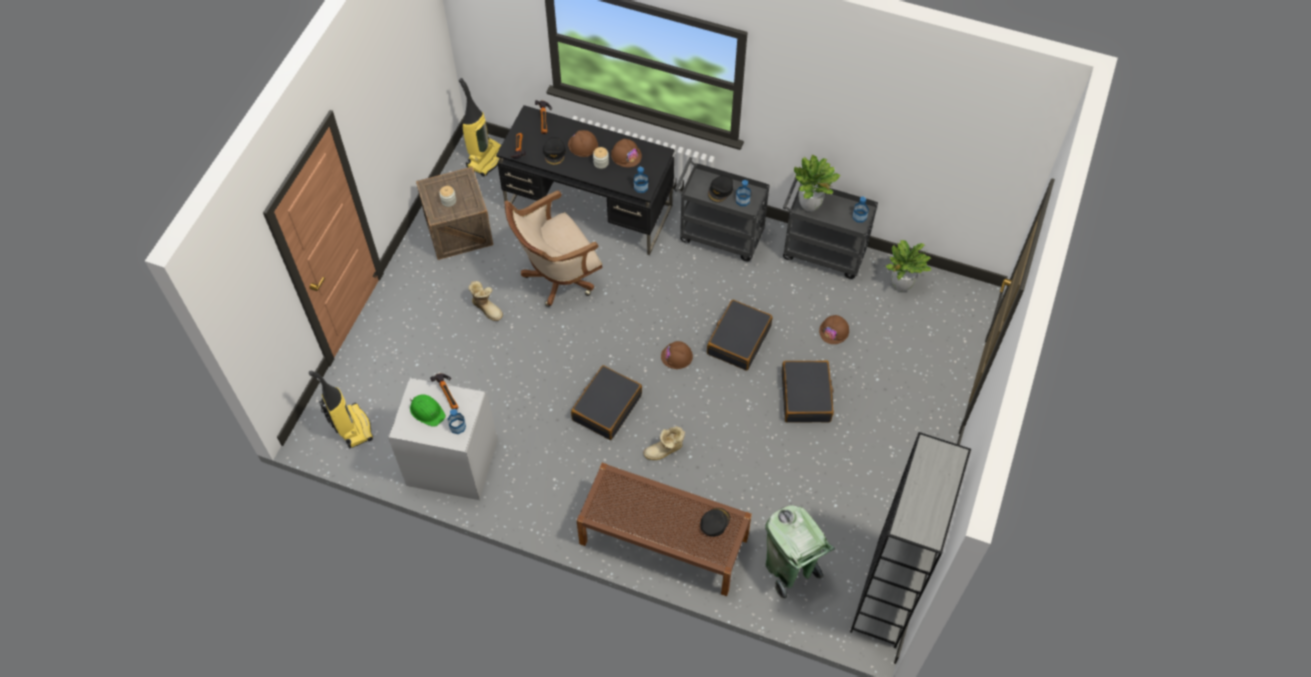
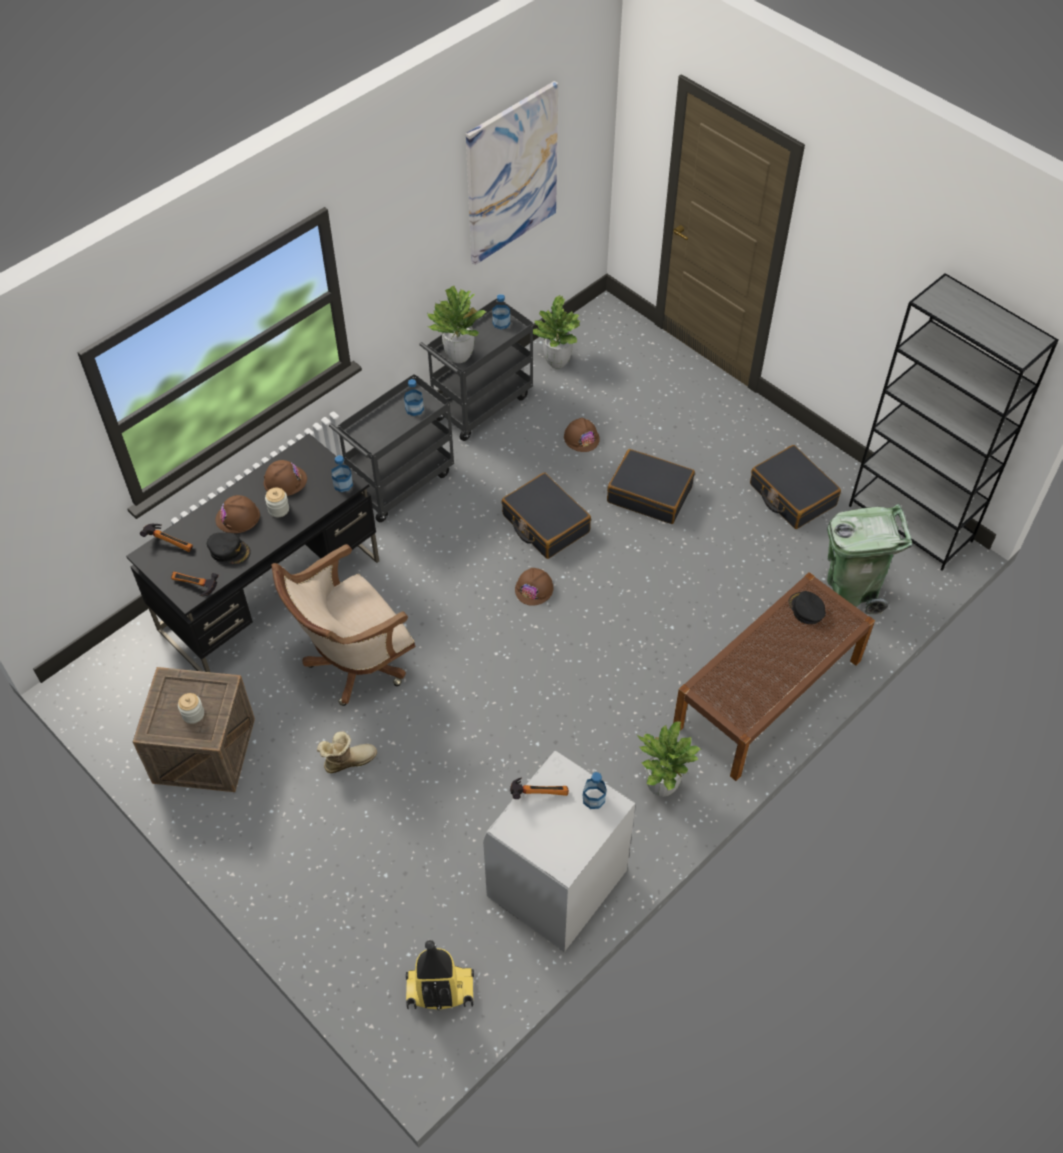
camera: 65 degrees left, 5 degrees down
(427, 411) = (551, 827): green hard hat -> none
(485, 158) = (111, 678): vacuum cleaner -> none
(553, 498) = (661, 786): none -> potted plant
(557, 280) = (354, 667): office chair -> office chair turned 60 degrees clockwise
(606, 407) = (565, 684): black suitcase -> black suitcase (792, 495)
(665, 451) = (653, 648): boot -> none
(720, 190) = (387, 423): black cap -> none
(922, 133) = (511, 174): none -> picture

